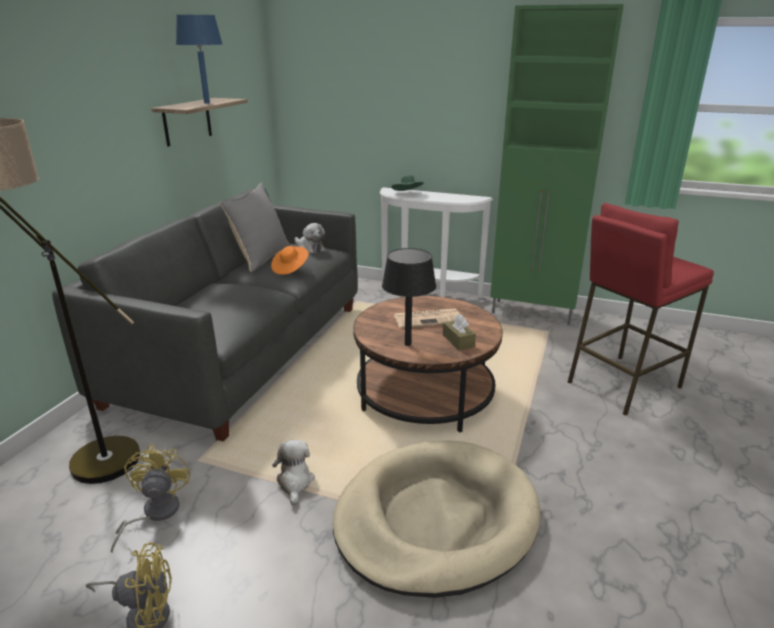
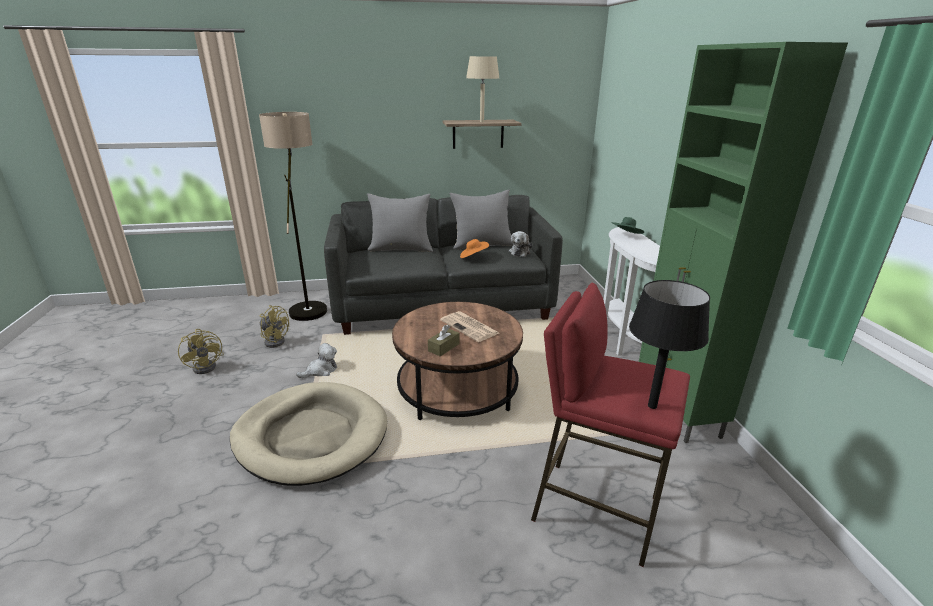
camera: 60 degrees right, 0 degrees up
(154, 513) = (275, 340): yellow fan -> yellow fan turned 60 degrees clockwise
(197, 297) = (401, 248): none -> grey pillow
(206, 103) = (481, 121): blue table lamp -> beige table lamp
(408, 344) = (419, 329): black table lamp -> black table lamp (652, 406)

